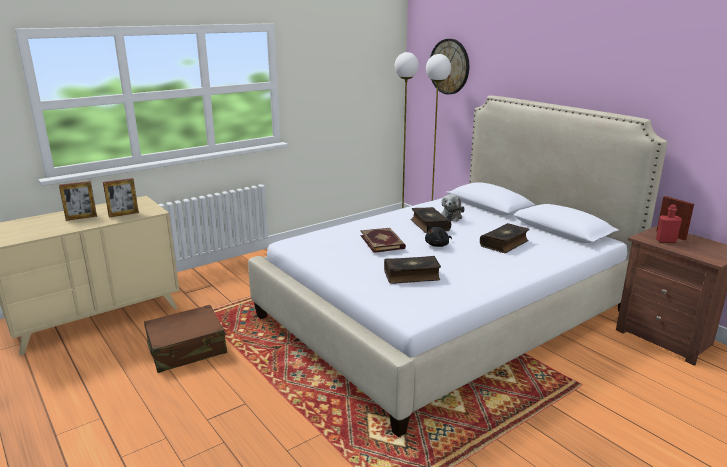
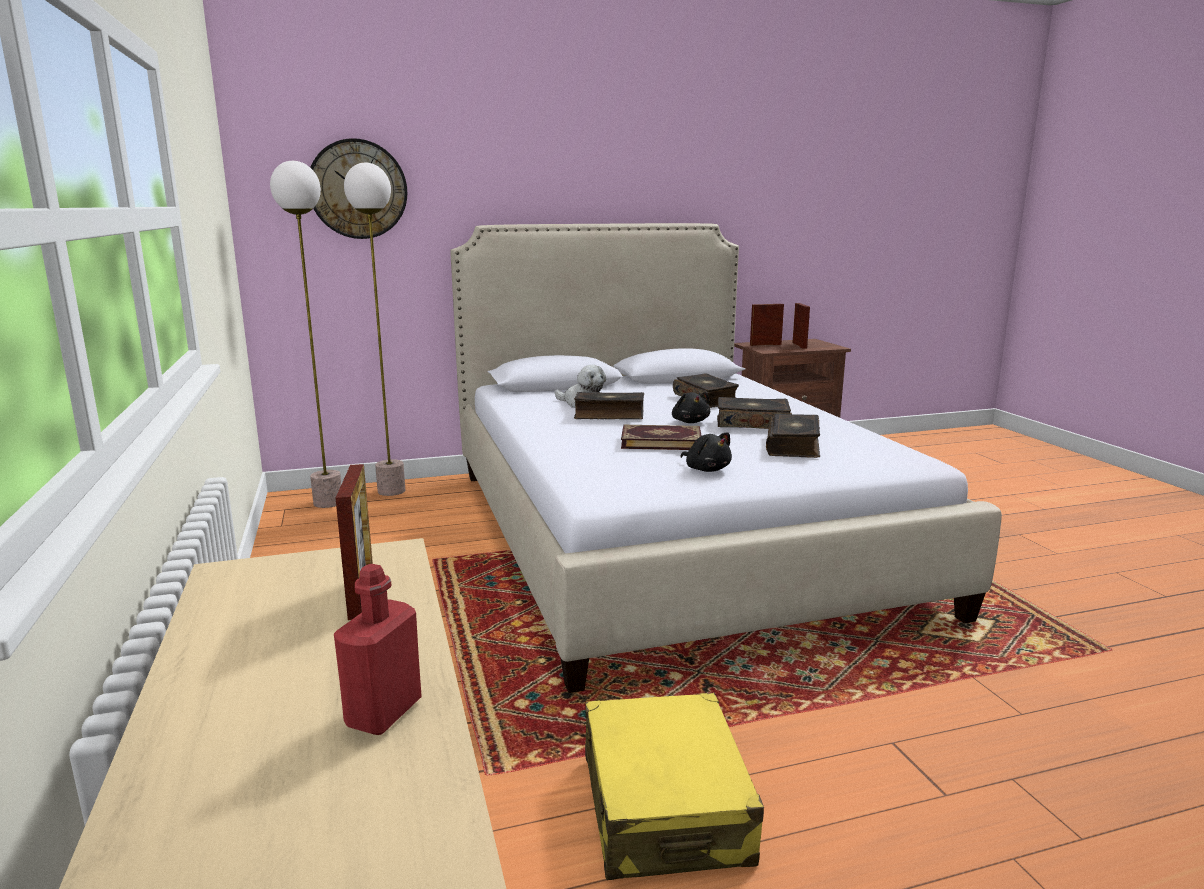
camera: 70 degrees left, 5 degrees down
(81, 217) = (300, 671): picture frame -> picture frame (799, 345)
(187, 349) = (664, 808): brown suitcase -> yellow suitcase
(344, 258) = (706, 469): none -> black plush toy
(454, 261) = (752, 423): none -> book
(665, 241) = (780, 348): red bottle -> red bottle (384, 713)

